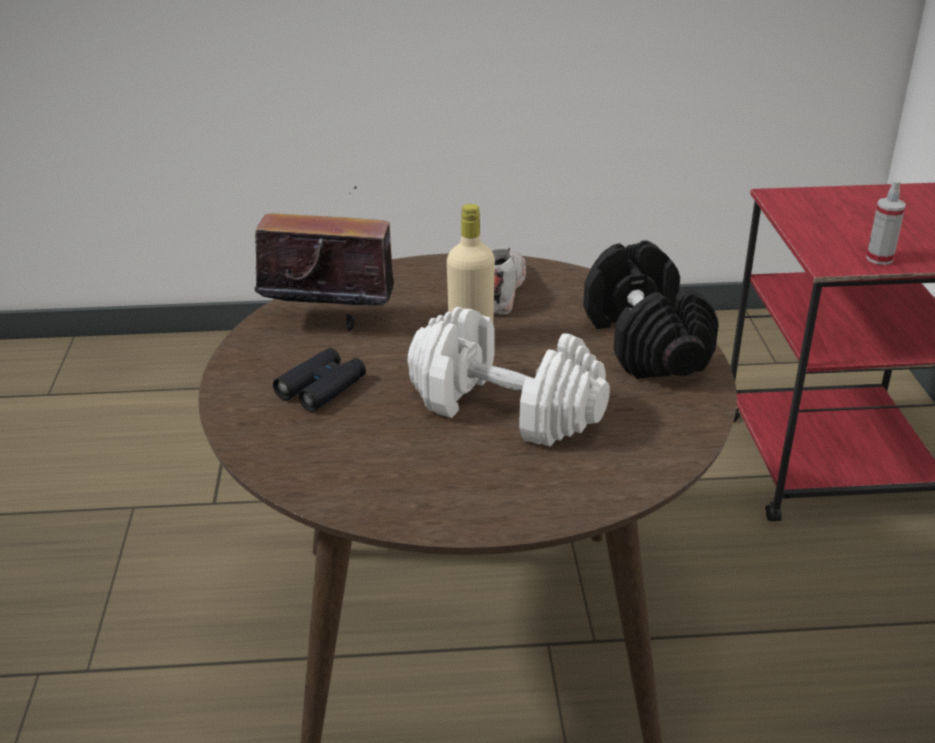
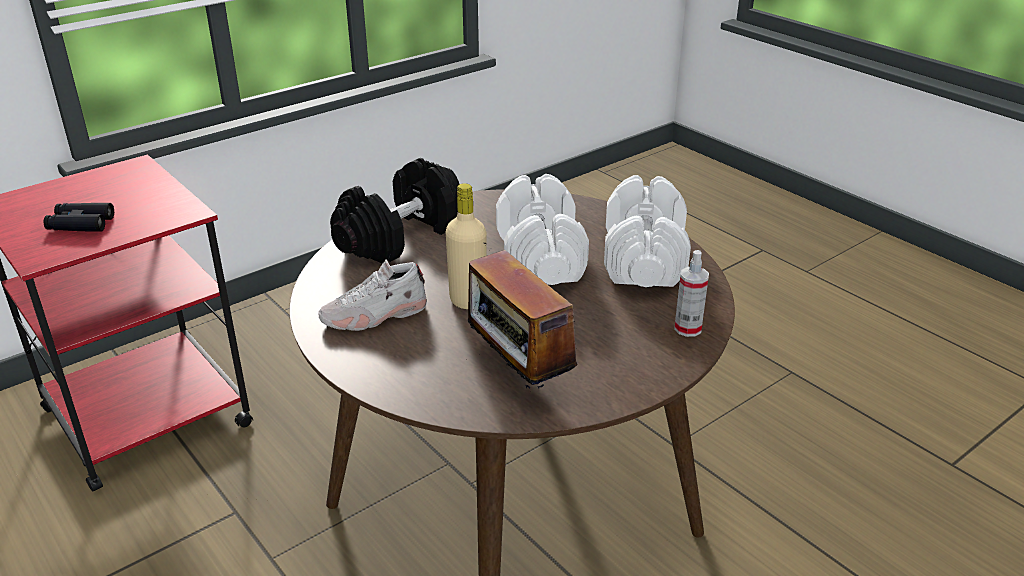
camera: 125 degrees left, 0 degrees up
(322, 388) = (608, 333): black binoculars -> black binoculars (81, 224)
(418, 477) = (644, 259): none -> white dumbbell
(879, 258) = (165, 198): spray bottle -> spray bottle (688, 328)

